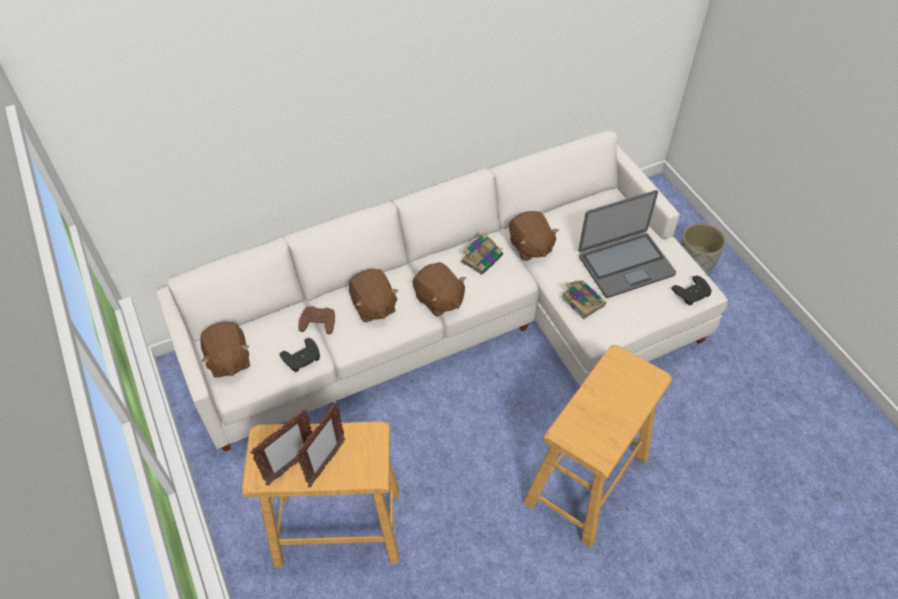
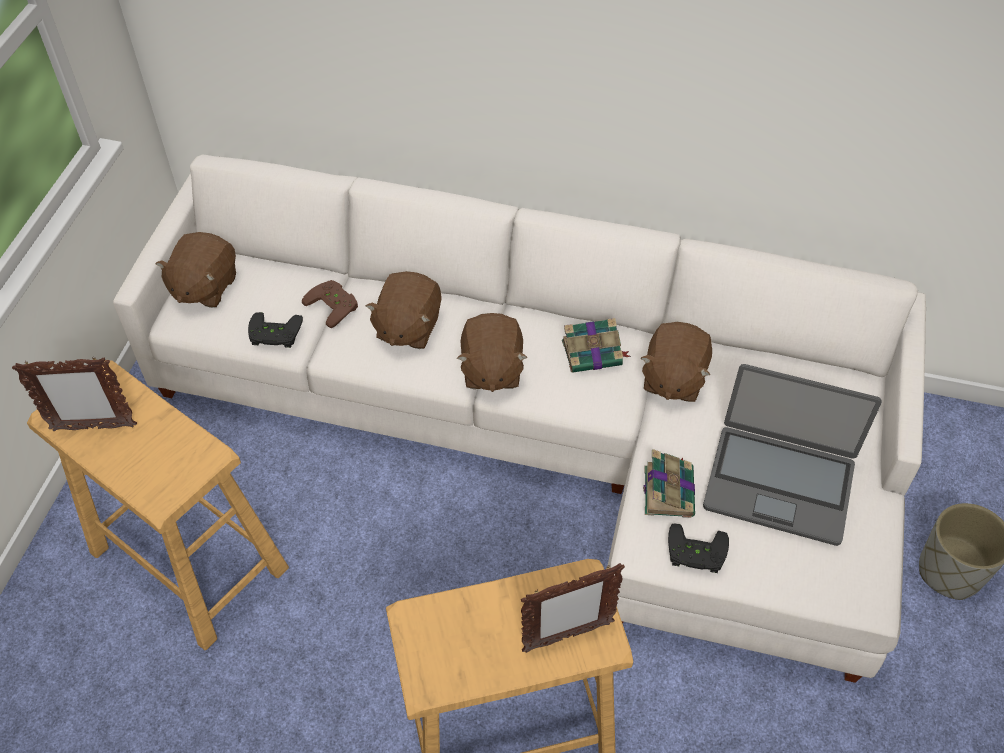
camera: 40 degrees right, 0 degrees up
(326, 464) = (127, 452): picture frame -> picture frame (567, 637)
(693, 294) = (840, 589): black game controller -> black game controller (695, 554)

